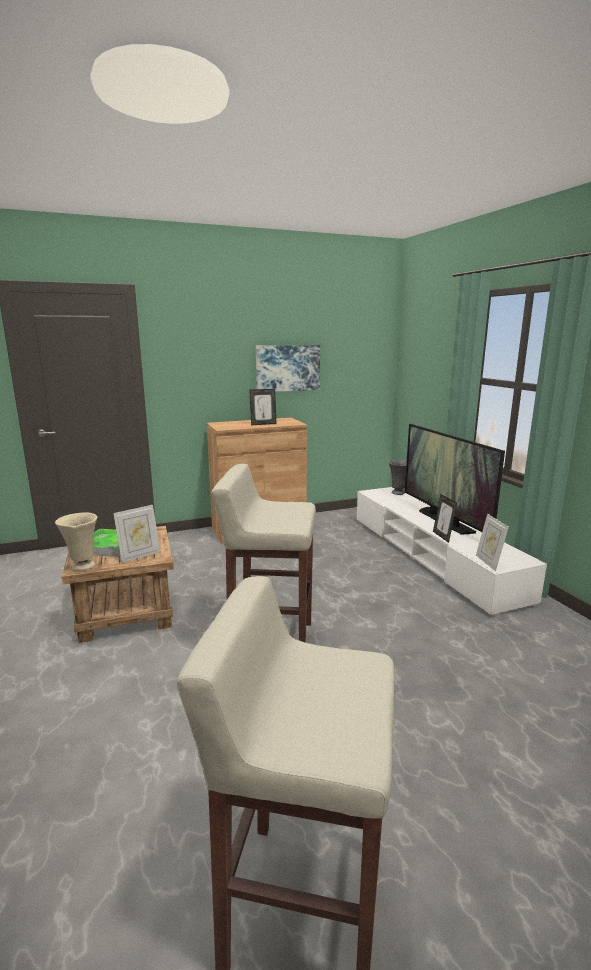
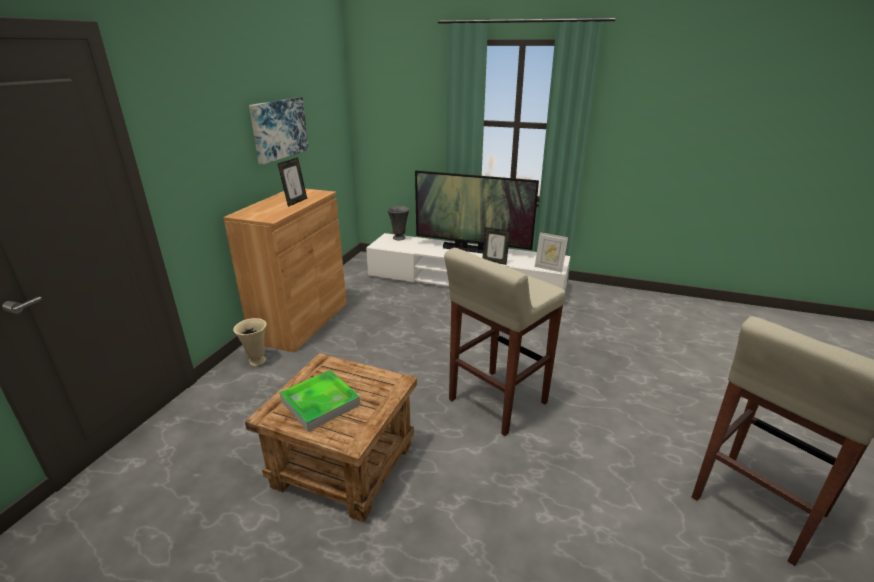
camera: 50 degrees left, 10 degrees up
(82, 567) = (353, 436): beige vase -> beige vase (257, 361)
(139, 556) = (377, 391): picture frame -> none

